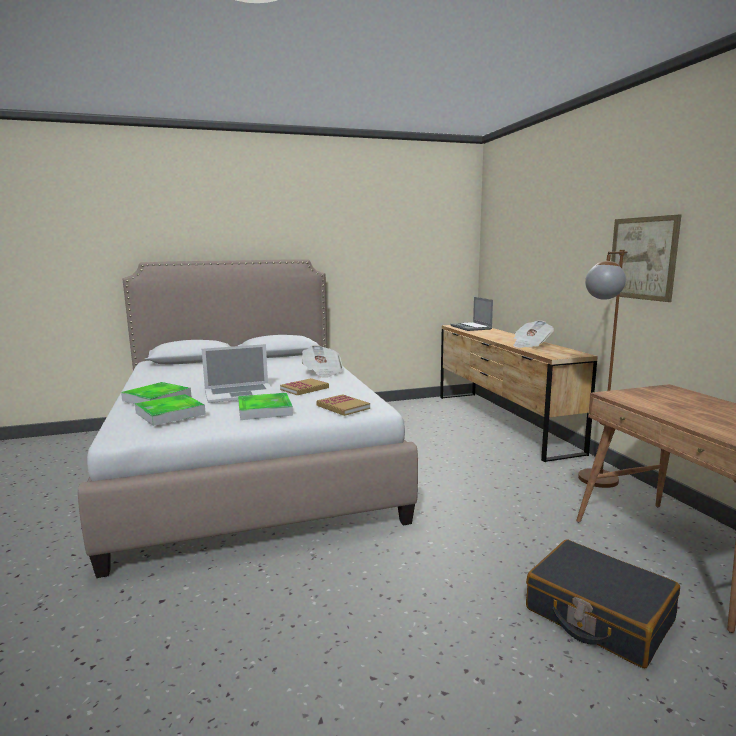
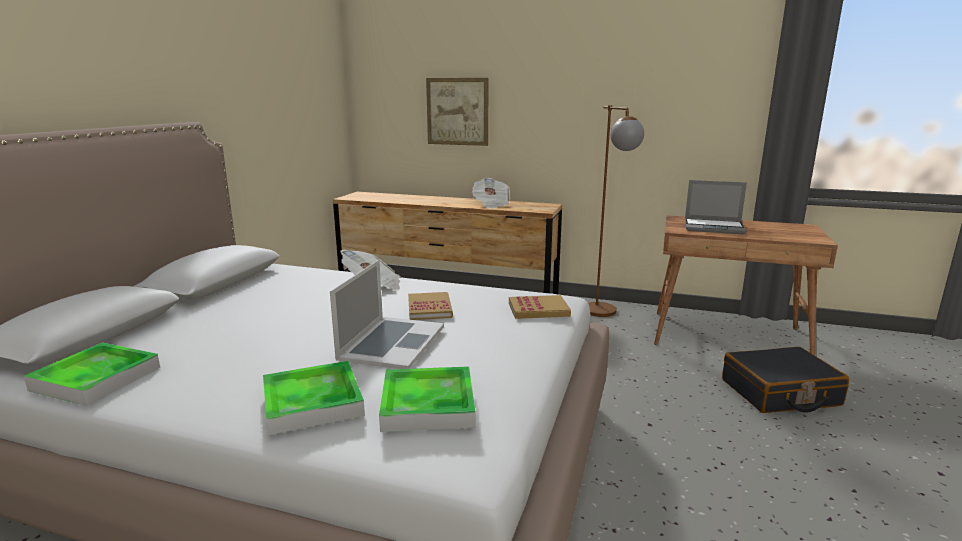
camera: 55 degrees left, 5 degrees up
(265, 410) = (491, 346): tray -> tray (96, 378)
(471, 327) = (375, 196): laptop -> laptop (714, 227)
(642, 258) = (606, 112): picture -> picture (457, 111)

